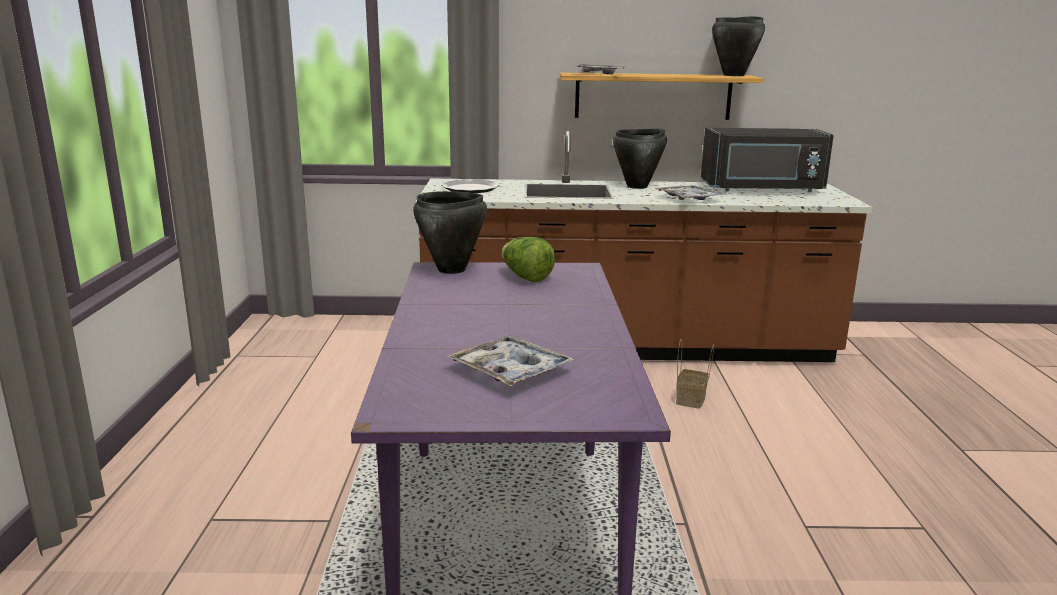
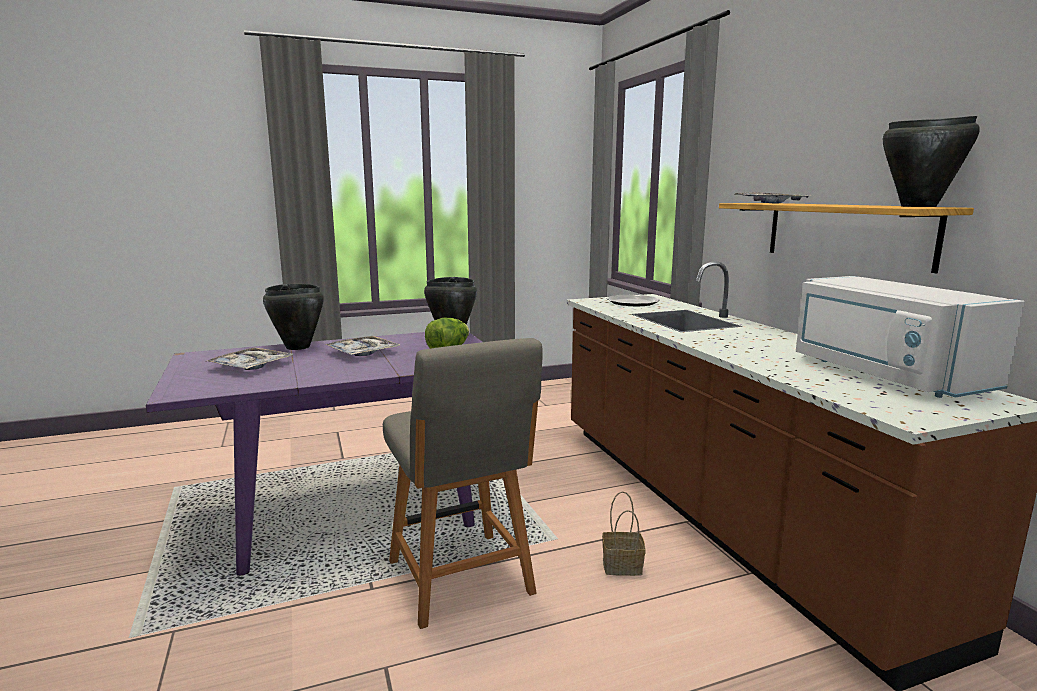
camera: 70 degrees right, 5 degrees down
(637, 186) = (757, 334): black cooking pot -> black cooking pot (297, 347)
(687, 472) = (461, 580): none -> grey chair
(689, 199) = (735, 351): tray -> tray (362, 352)
(763, 189) = (883, 374): black microwave -> white microwave

